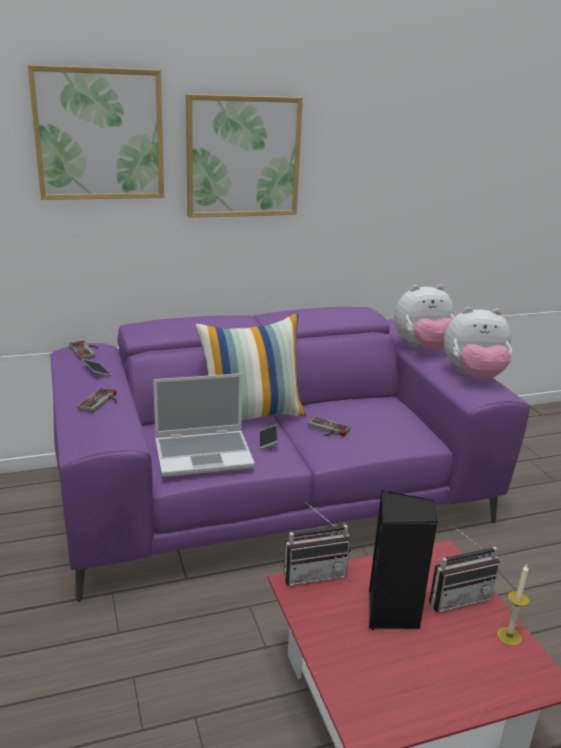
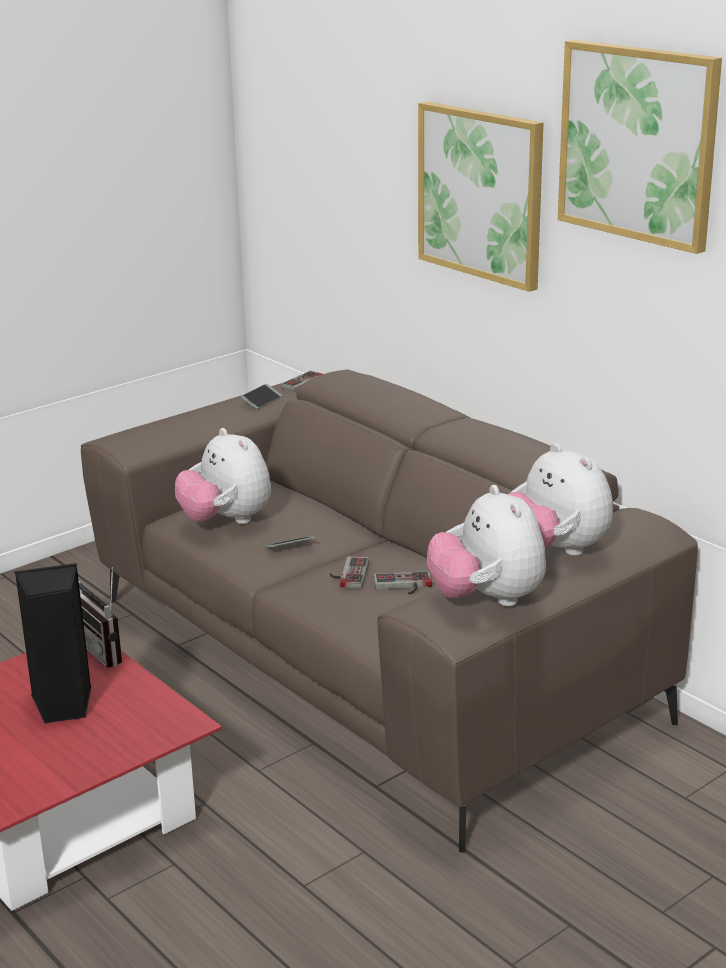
camera: 70 degrees right, 0 degrees up
(99, 134) = (355, 137): picture -> picture (638, 143)
(102, 402) = (193, 422): game controller -> game controller (403, 586)
(204, 454) = (226, 521): laptop -> plush toy
(251, 415) = (346, 526): pillow -> none
(274, 498) = (368, 659): purple sofa -> brown sofa
(456, 596) = (110, 741): radio -> none
(509, 636) = (56, 781): candle -> none

